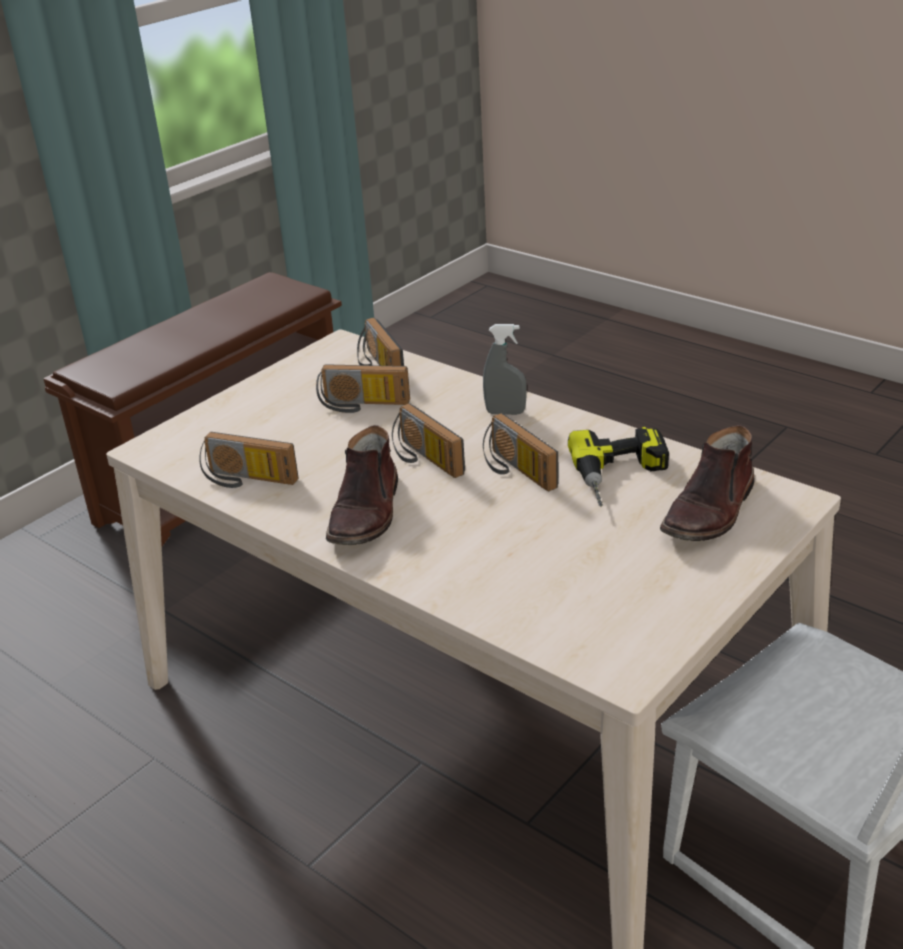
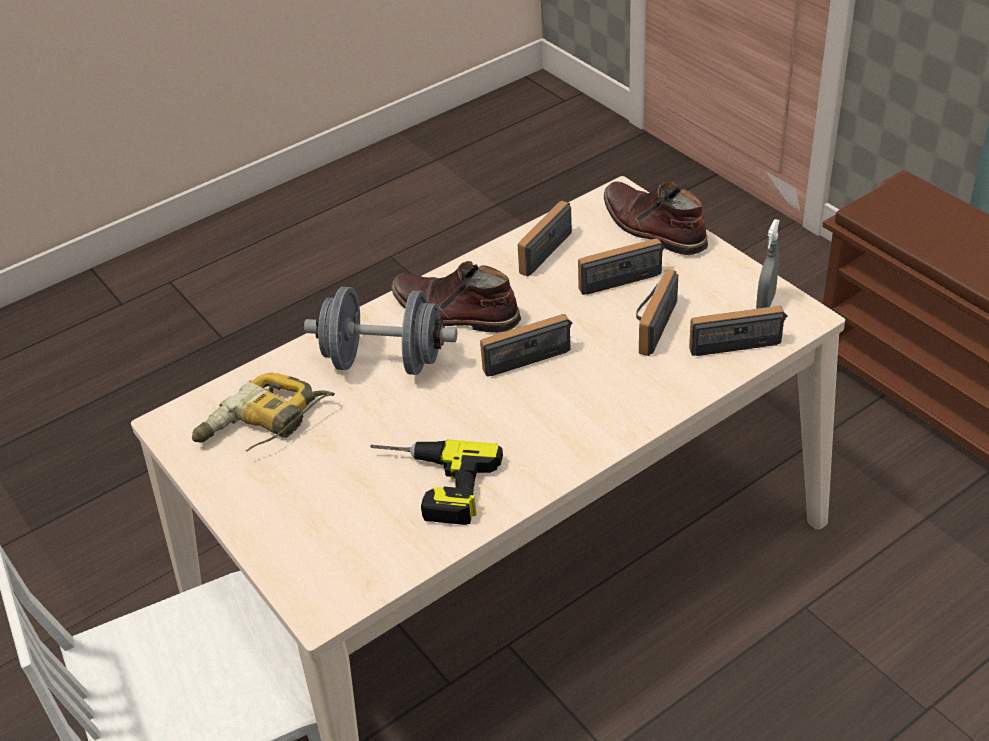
camera: 105 degrees right, 10 degrees up
(460, 540) = (385, 361): none -> grey dumbbell
(505, 412) = (594, 423): grey spray bottle -> grey spray bottle (765, 302)
(515, 471) = (477, 411): radio -> radio (619, 276)
(593, 598) = (264, 425): none -> power drill
(710, 511) = (338, 534): brown boot -> brown boot (652, 228)

